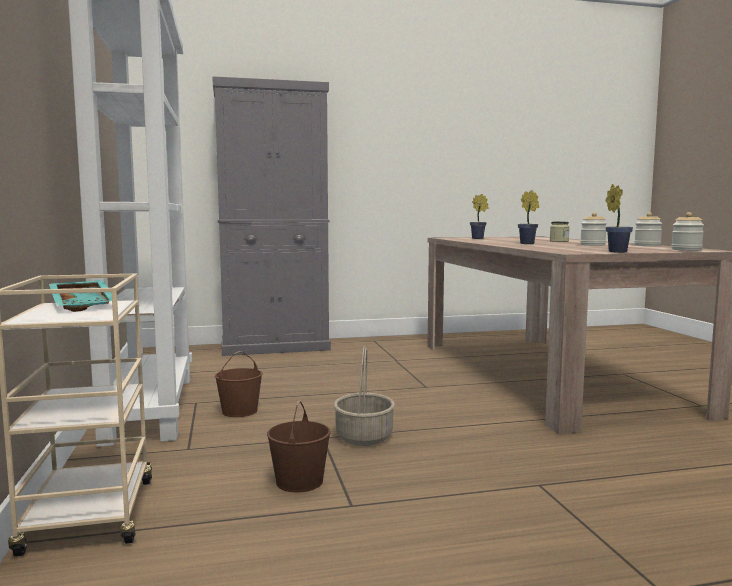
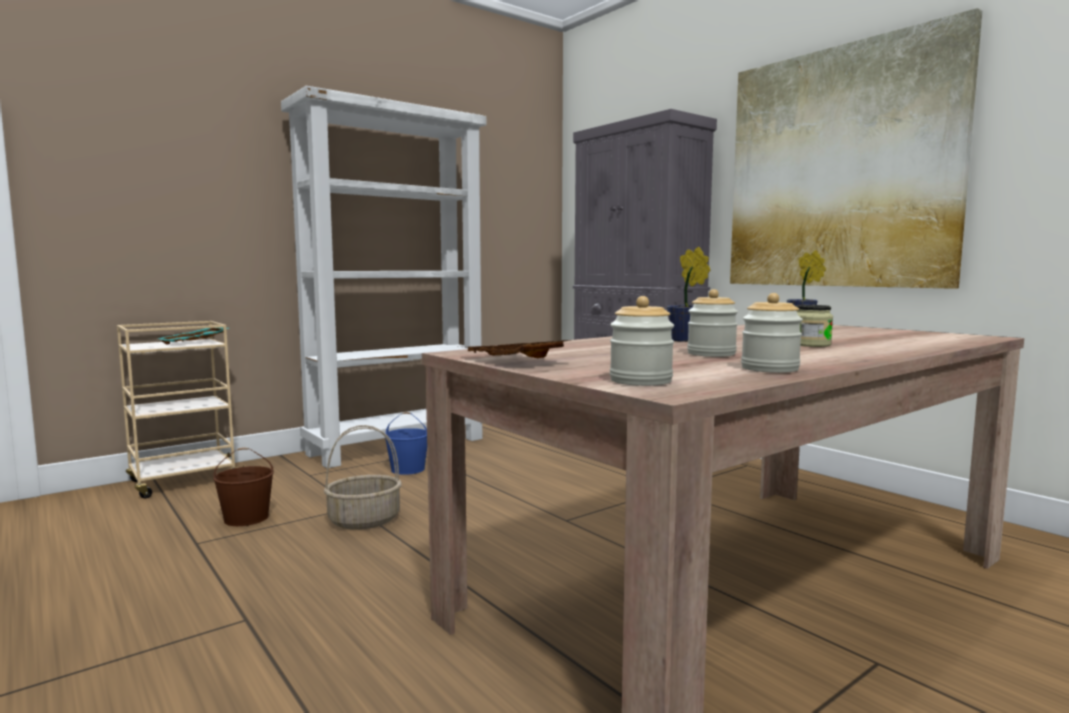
camera: 65 degrees right, 0 degrees up
(240, 411) = (408, 469): brown bucket -> blue bucket
(410, 144) = (839, 169): none -> picture
(616, 251) = (512, 361): potted plant -> brown tray

